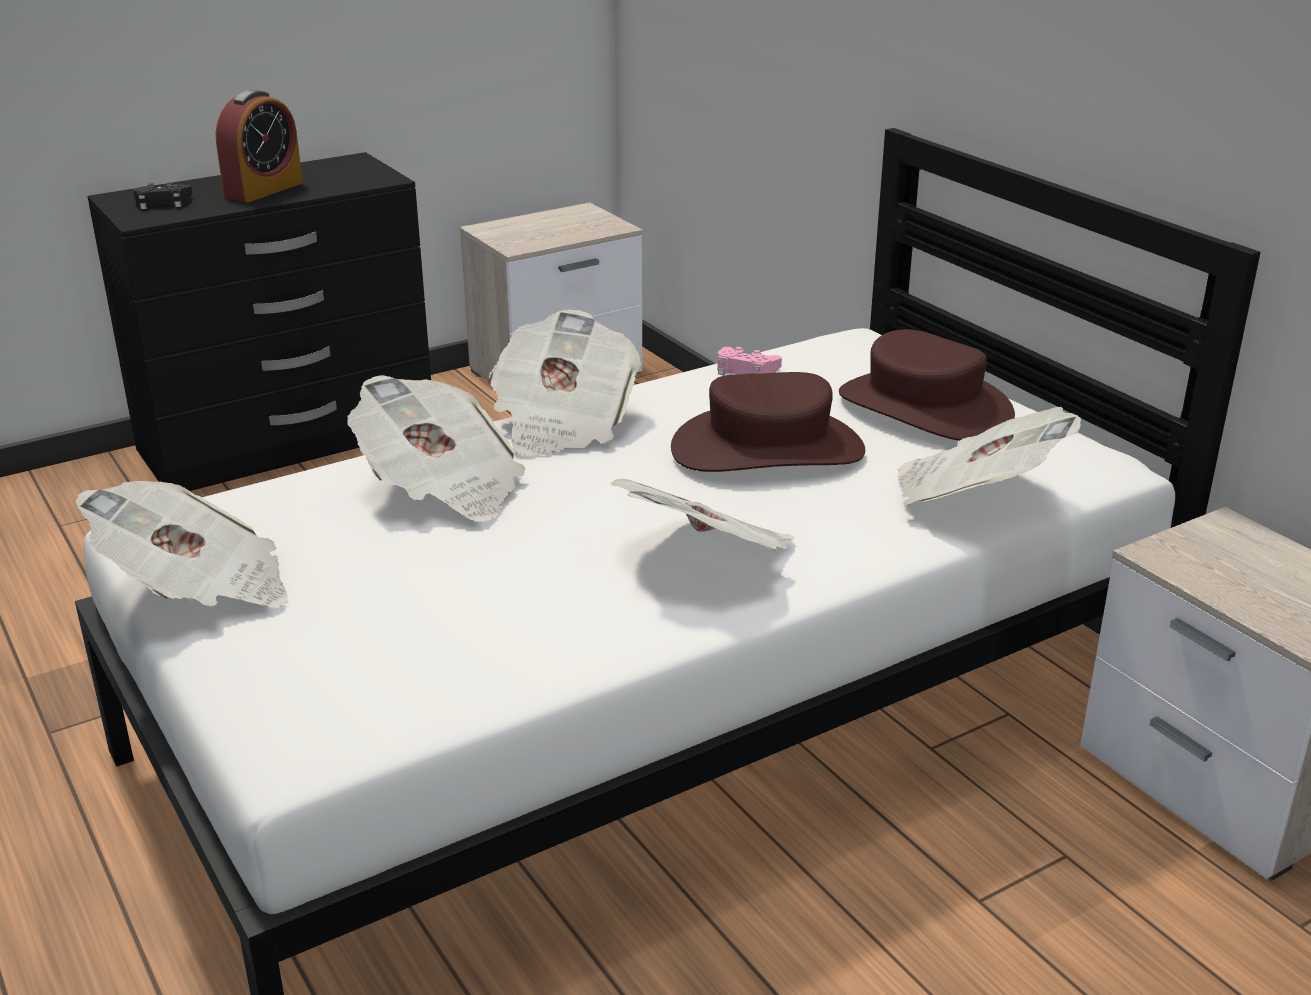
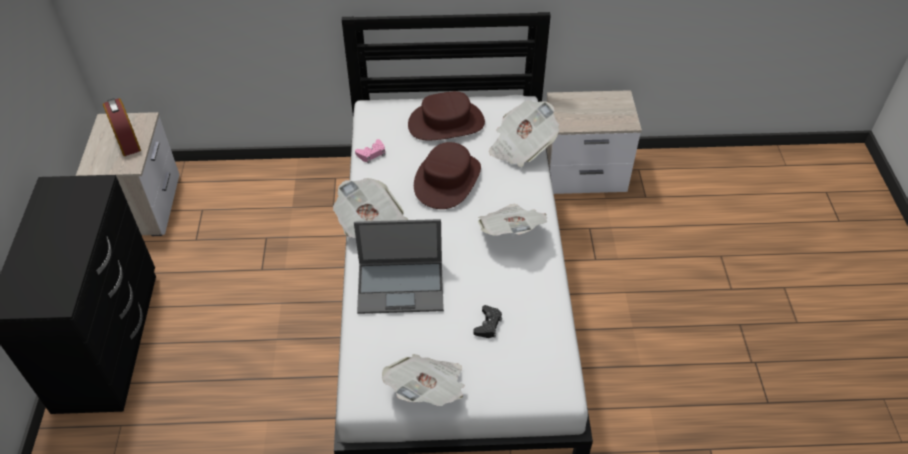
camera: 60 degrees left, 20 degrees up
(162, 202) = (37, 287): black game controller -> black game controller (488, 325)
(263, 190) = (62, 238): alarm clock -> alarm clock (127, 141)
(442, 488) = (401, 286): newspaper -> laptop

